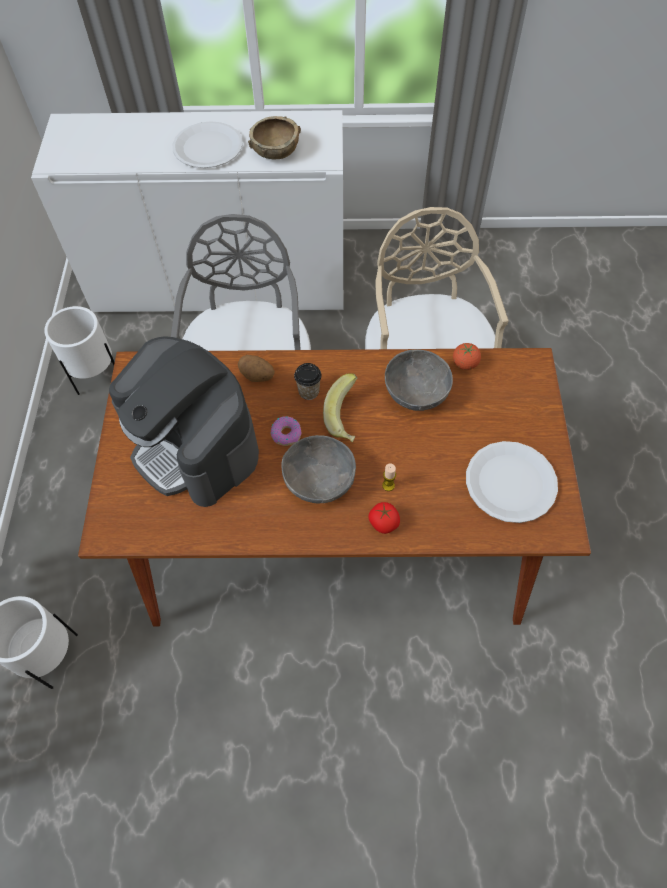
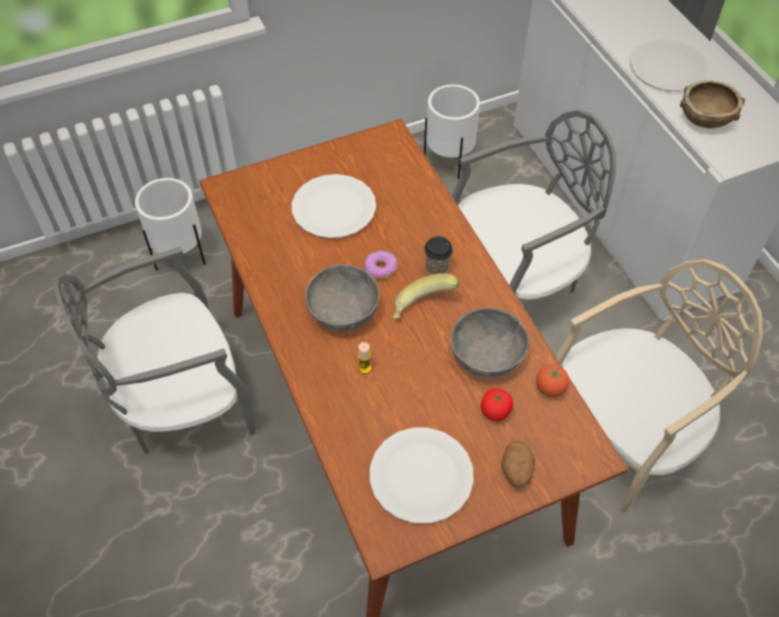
camera: 65 degrees right, 5 degrees down
(194, 445) = (334, 208): coffee machine -> white plate
(230, 710) = (182, 402): none -> grey chair
(257, 376) = (432, 223): potato -> potato (516, 471)
(383, 523) = (322, 378): tomato -> tomato (495, 411)

